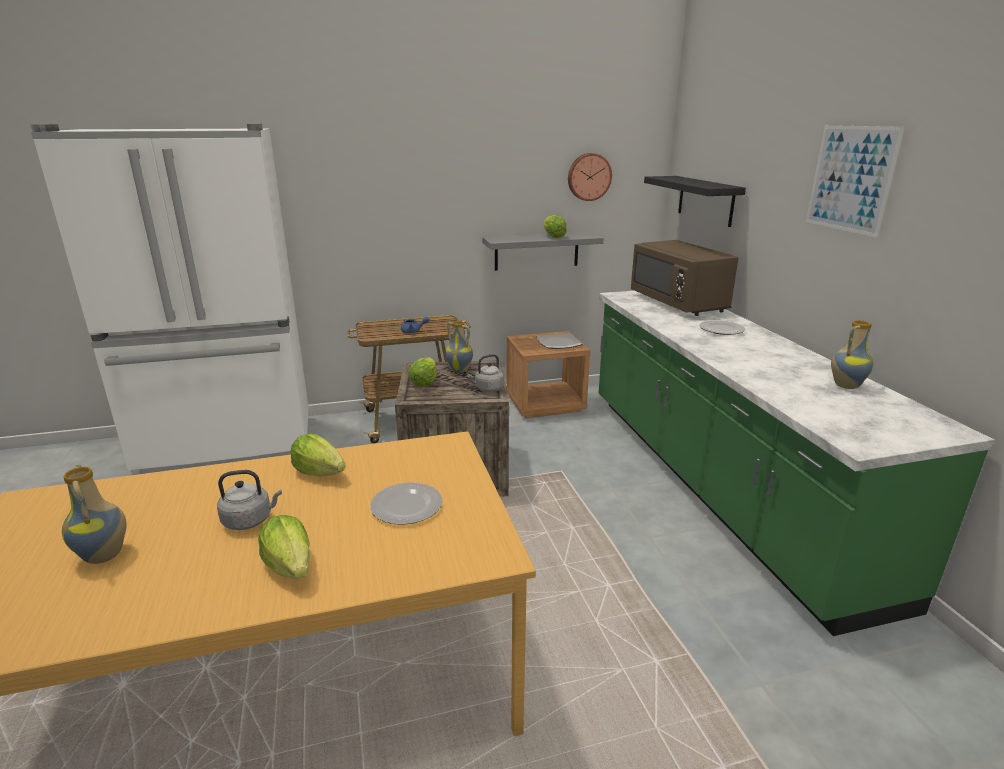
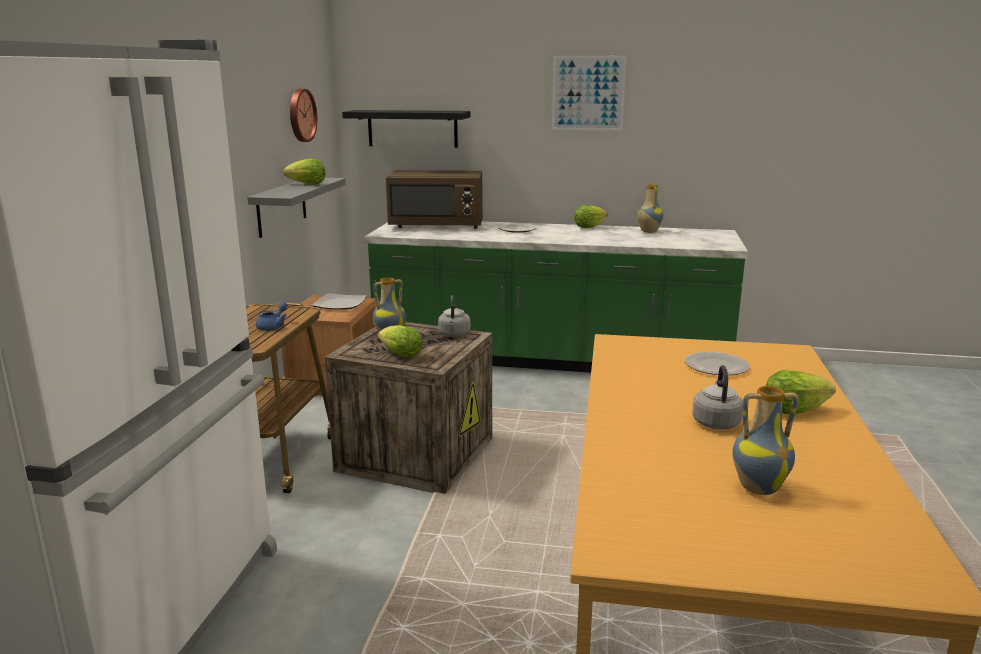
camera: 65 degrees left, 5 degrees down
(319, 472) = (638, 390): lettuce -> lettuce (589, 227)

